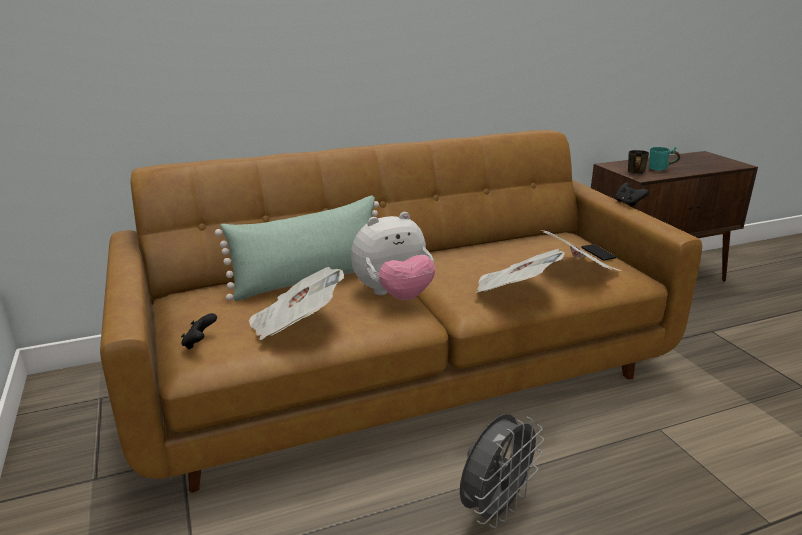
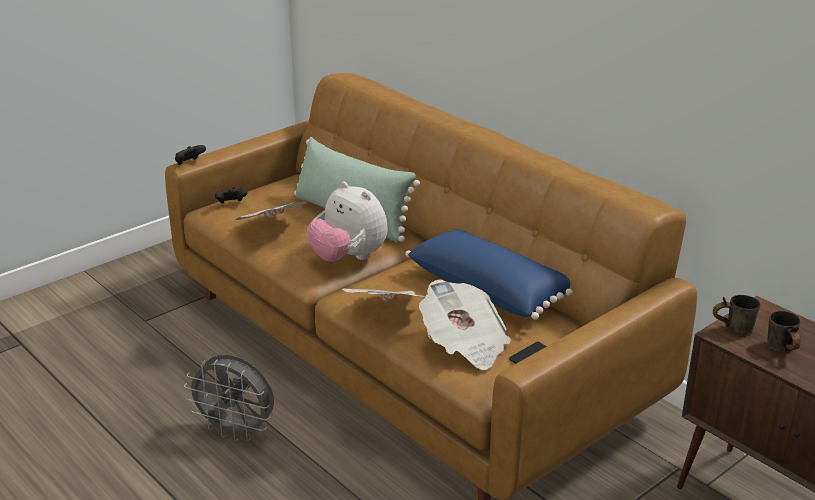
camera: 70 degrees right, 5 degrees up
(493, 248) = (491, 289): none -> blue pillow
(628, 203) = (607, 332): black game controller -> black game controller (189, 163)
(661, 170) = (779, 350): turquoise mug -> grey mug

